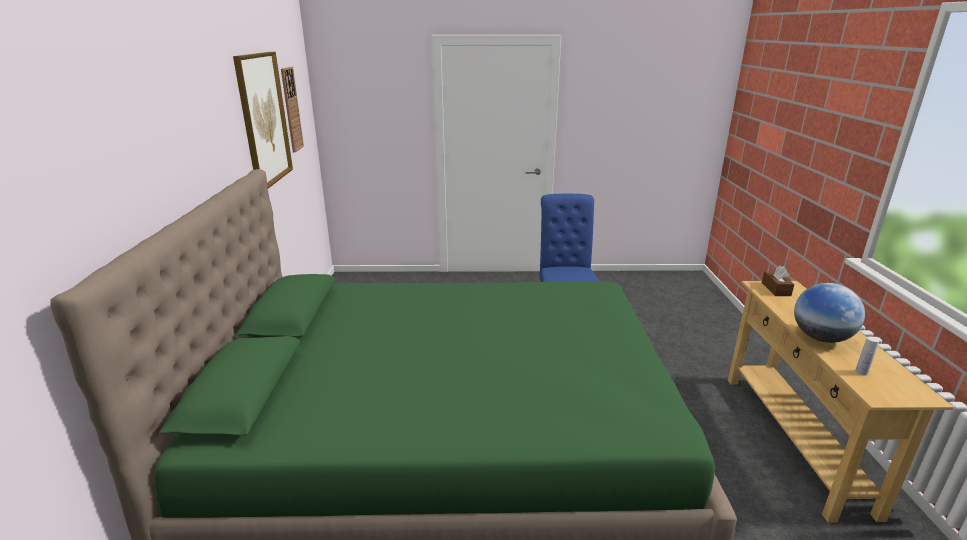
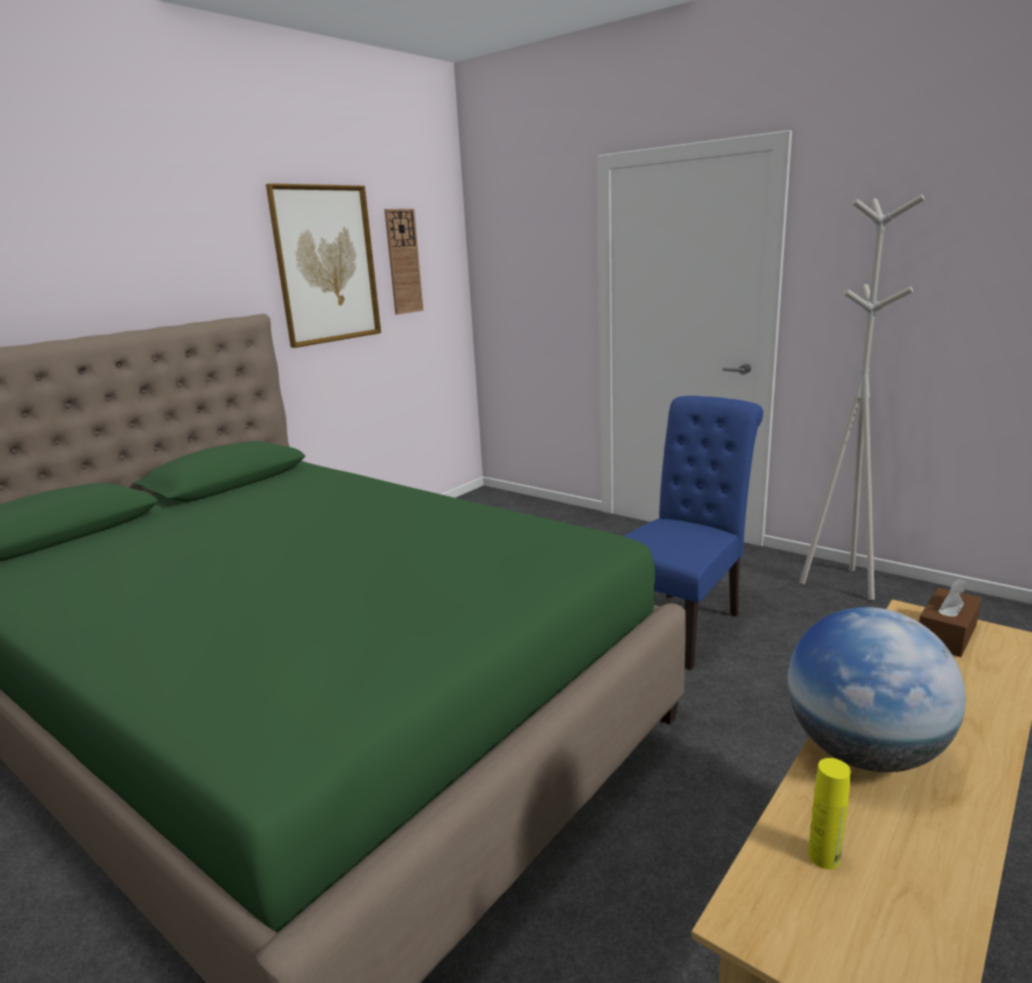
camera: 40 degrees right, 5 degrees down
(604, 281) = (842, 584): none -> grey clothes rack
(861, 372) = (824, 857): white bottle -> yellow bottle

